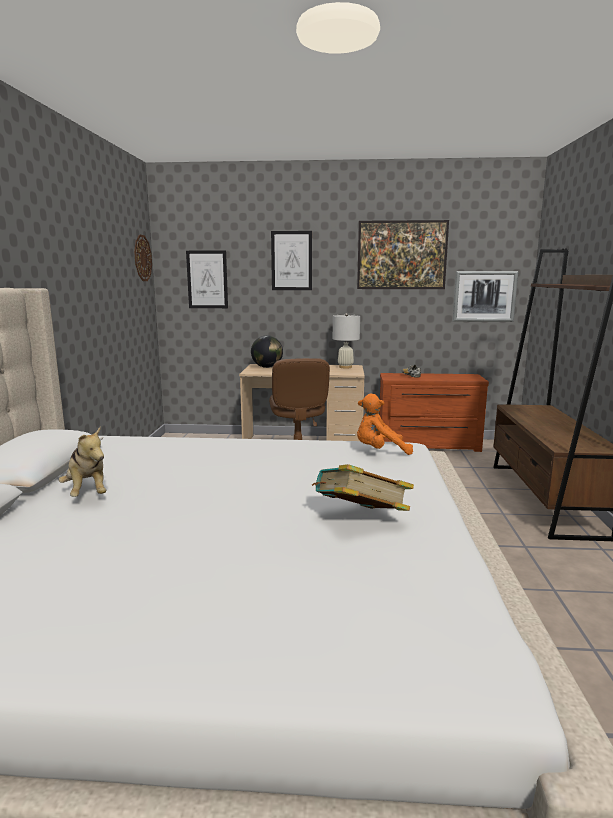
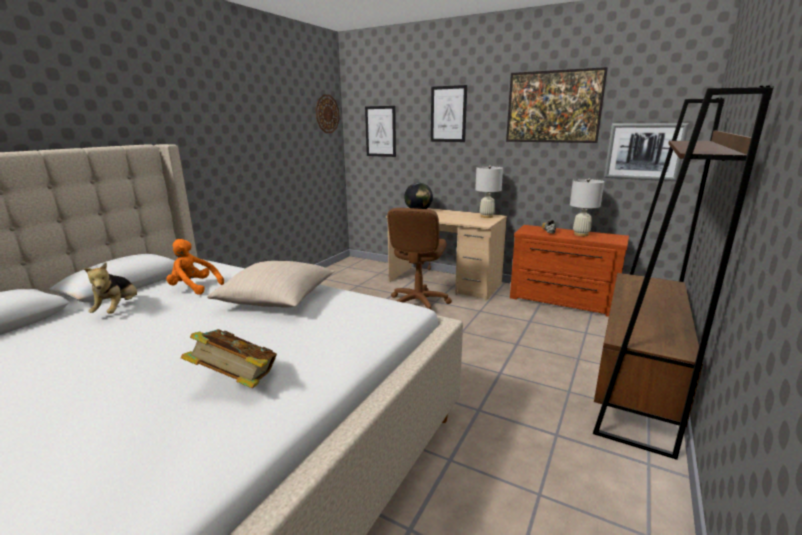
camera: 25 degrees right, 5 degrees up
(265, 456) = (277, 299): none -> beige pillow
(380, 451) = (373, 312): orange plush toy -> orange plush toy (194, 288)
(441, 376) = (580, 234): none -> white table lamp

